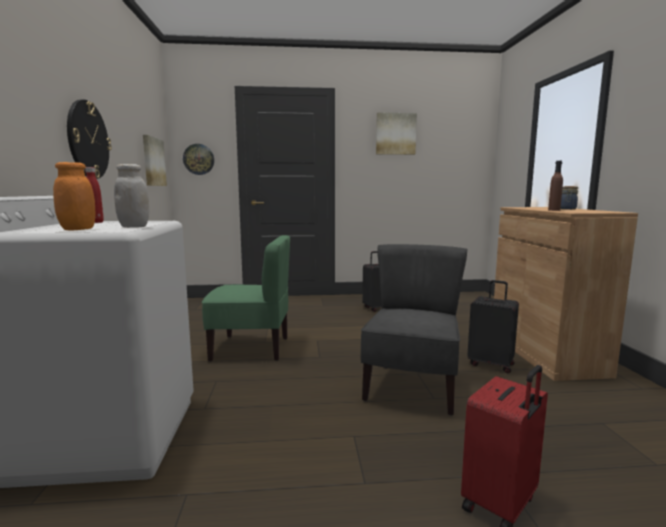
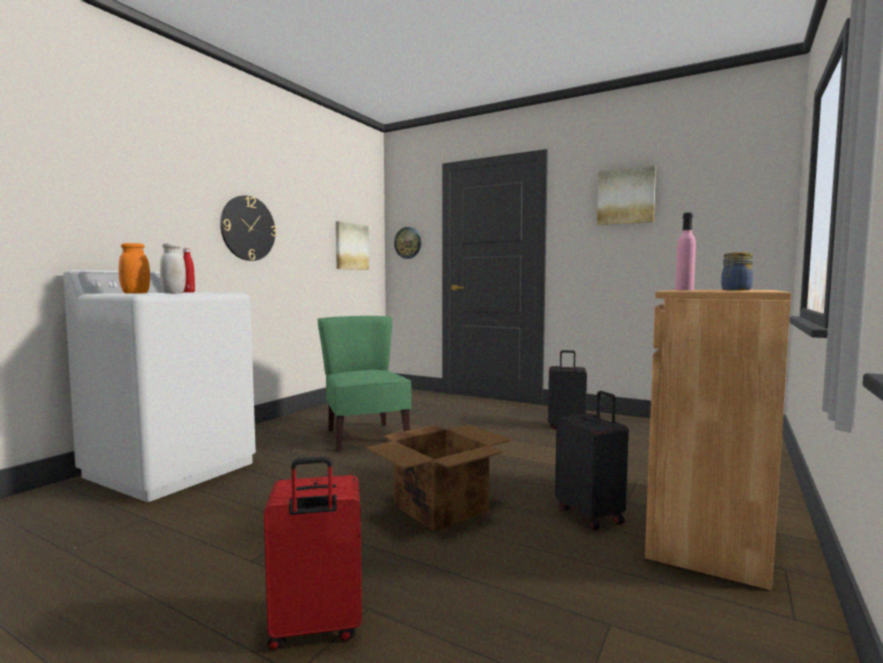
camera: 35 degrees right, 5 degrees down
(251, 348) = (365, 437): green chair -> green chair turned 150 degrees counterclockwise
(412, 388) = (442, 508): grey chair -> cardboard box
(554, 210) = (684, 290): brown bottle -> pink bottle

